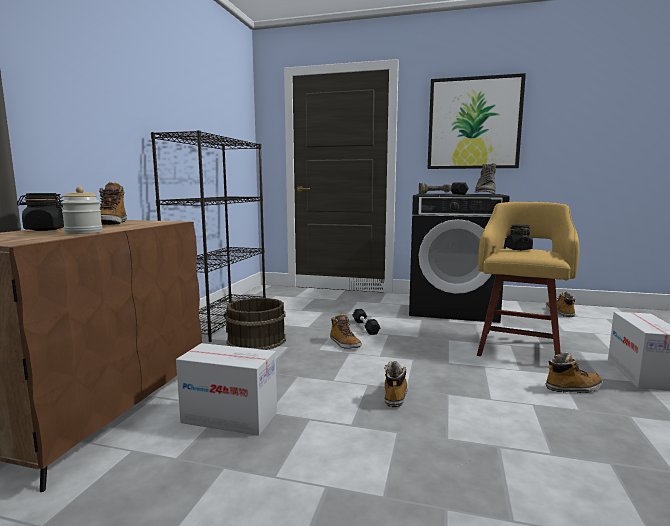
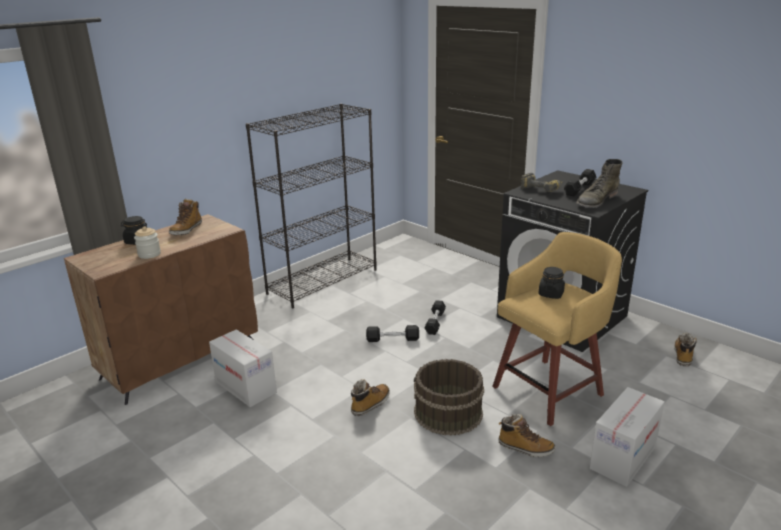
camera: 30 degrees right, 15 degrees up
(256, 340) = (327, 316): brown bucket -> brown bucket (447, 413)
(344, 344) = (392, 339): boot -> black dumbbell
(474, 123) = (629, 93): picture -> none

